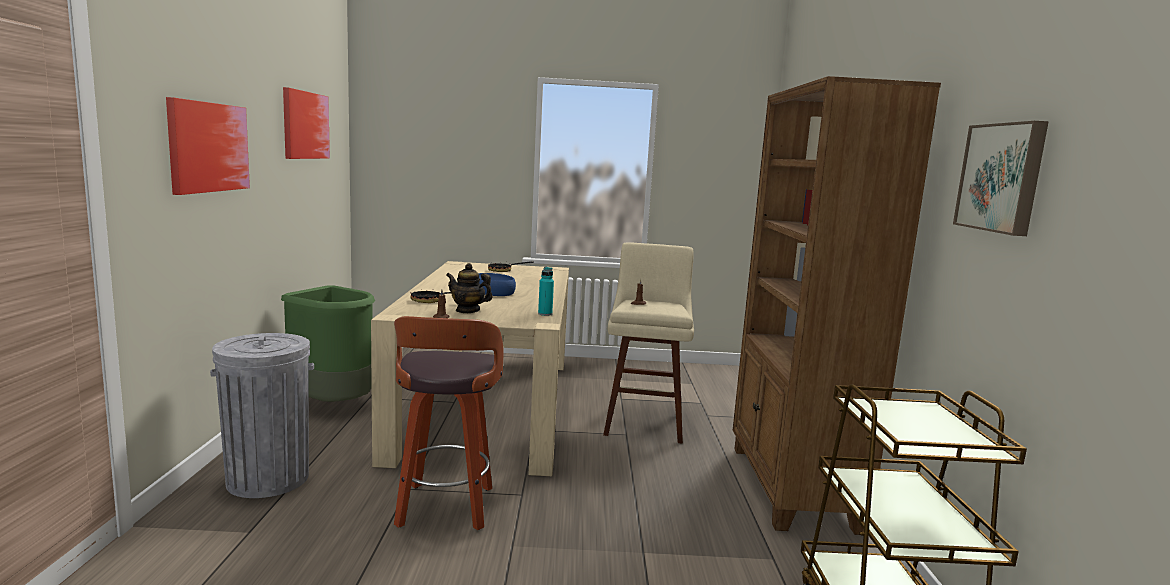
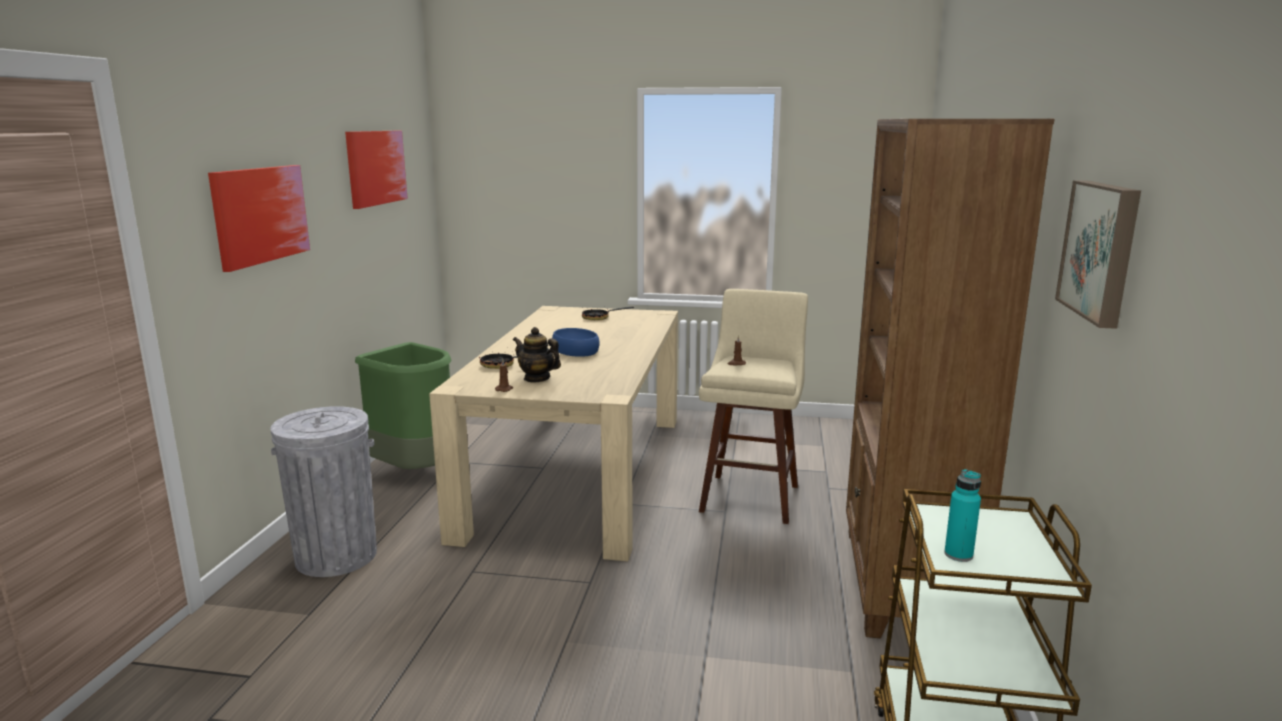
camera: 10 degrees right, 5 degrees up
(445, 509) = (506, 596): stool -> none
(545, 314) = (621, 381): turquoise bottle -> turquoise bottle (958, 555)

